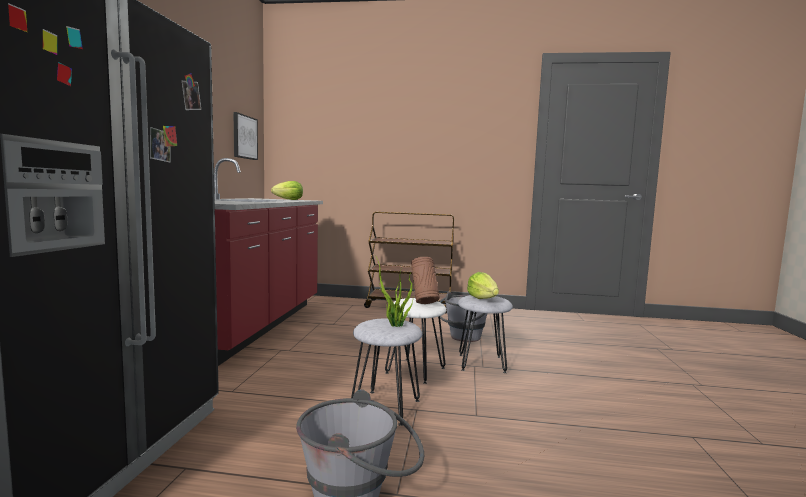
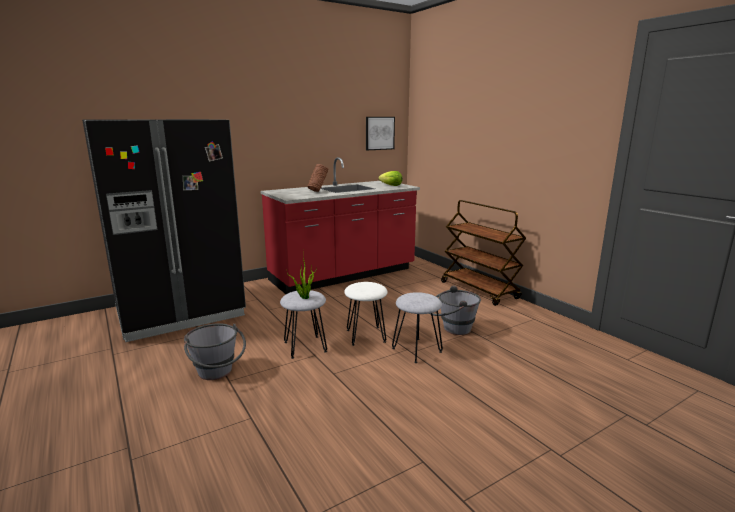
camera: 50 degrees right, 10 degrees up
(424, 303) = (366, 288): brown vase -> brown vase (318, 191)
(482, 299) = (414, 298): lettuce -> none

